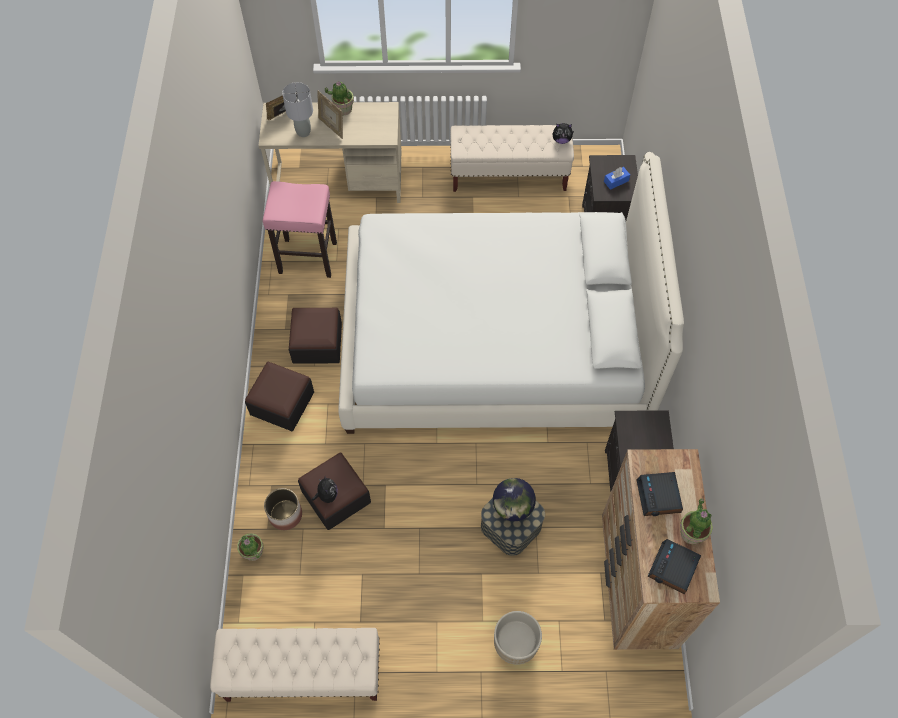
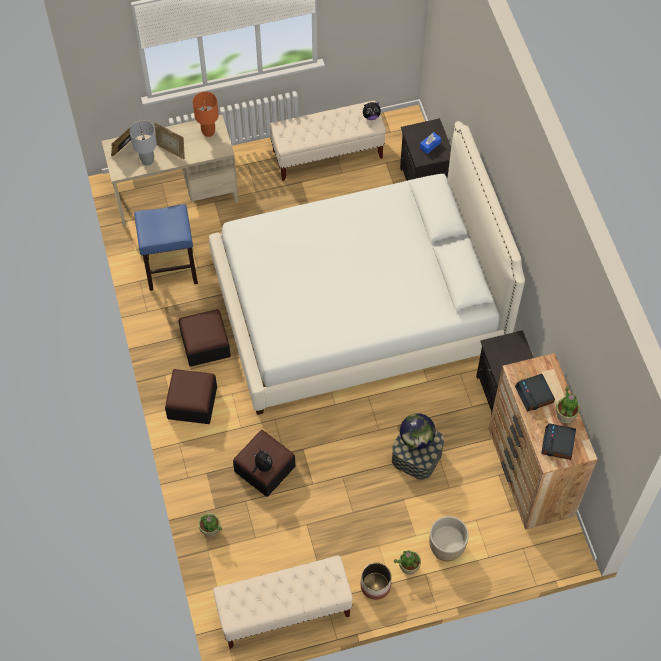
camera: 15 degrees left, 0 degrees up
(285, 515) = (227, 493): planter -> planter (375, 586)
(307, 258) = (170, 271): pink stool -> blue stool
(343, 109) = (176, 131): potted plant -> potted plant (408, 567)
(377, 117) = (208, 132): none -> orange table lamp

